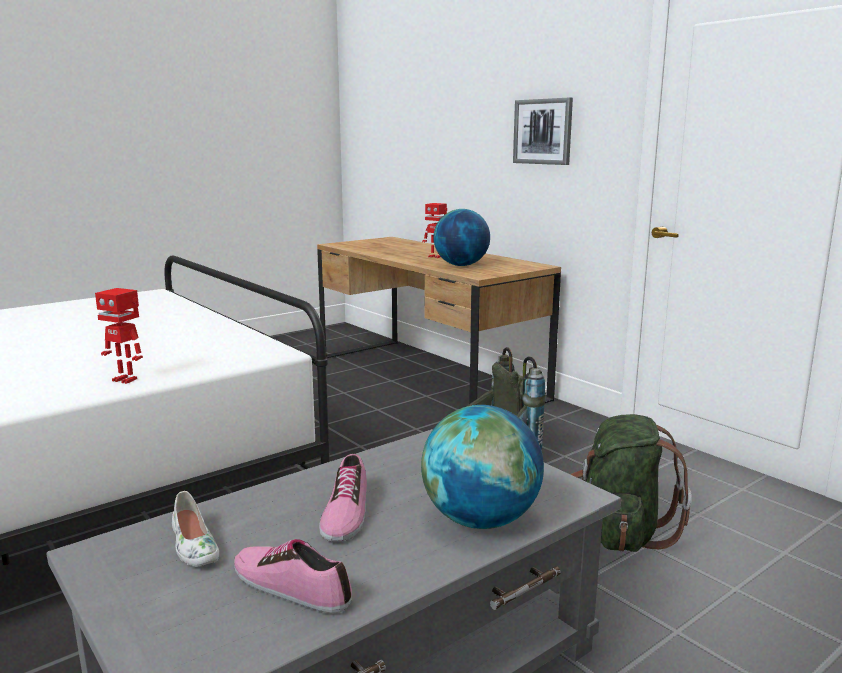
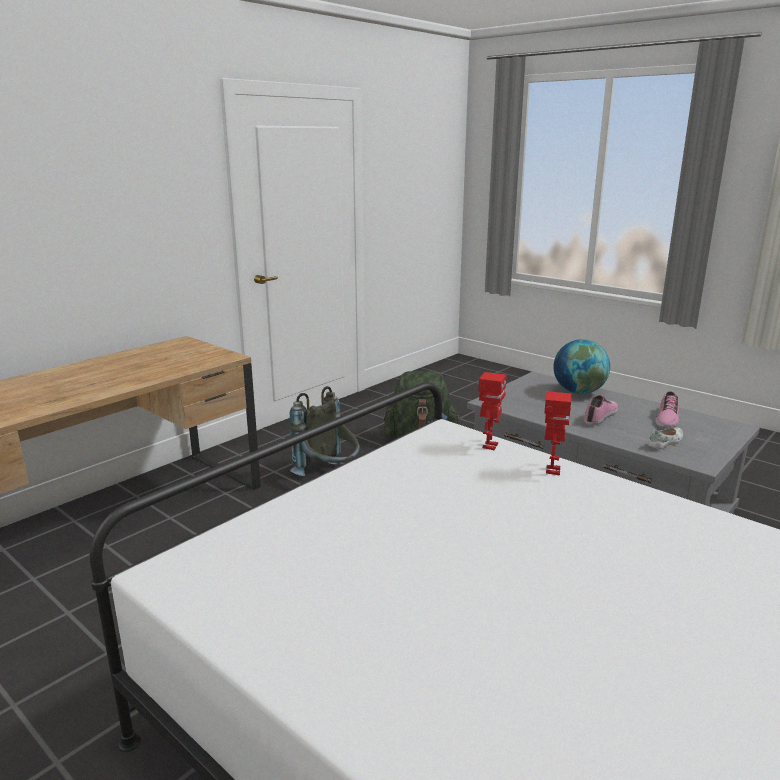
camera: 100 degrees left, 5 degrees up
(344, 512) = (601, 416): shoe -> shoe turned 45 degrees counterclockwise
(435, 256) = (103, 376): toy robot -> toy robot (489, 446)
(461, 265) = (169, 364): globe -> none
(543, 131) = (132, 214): picture -> none

